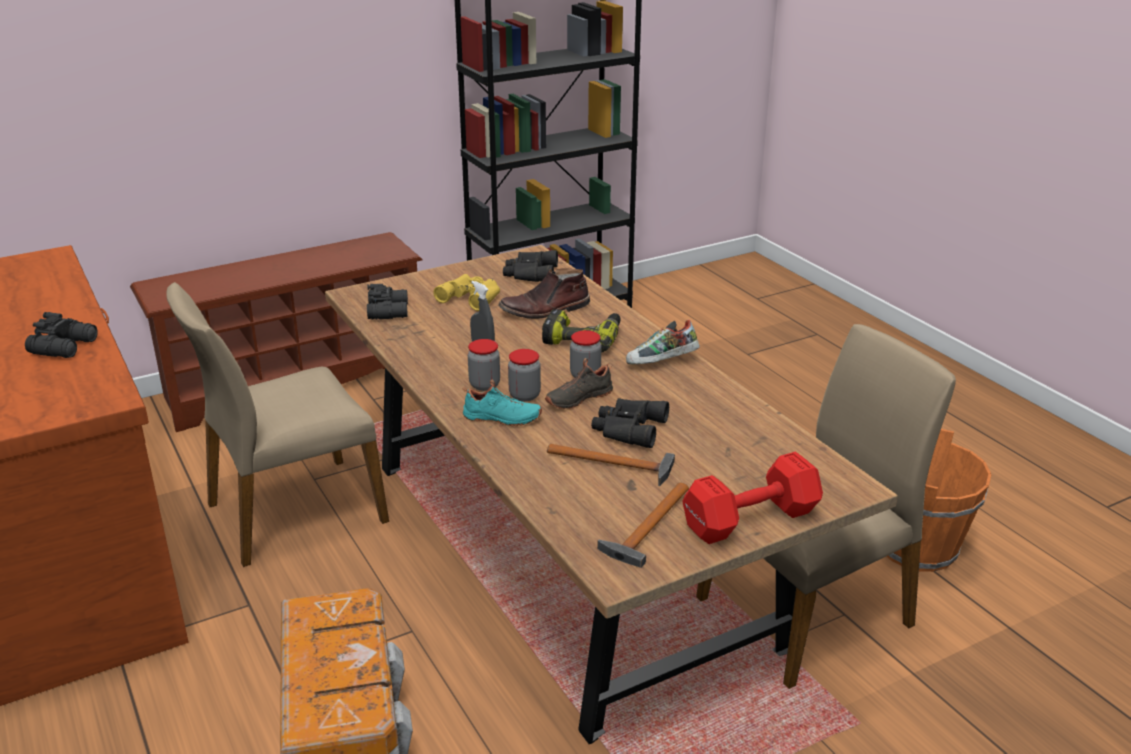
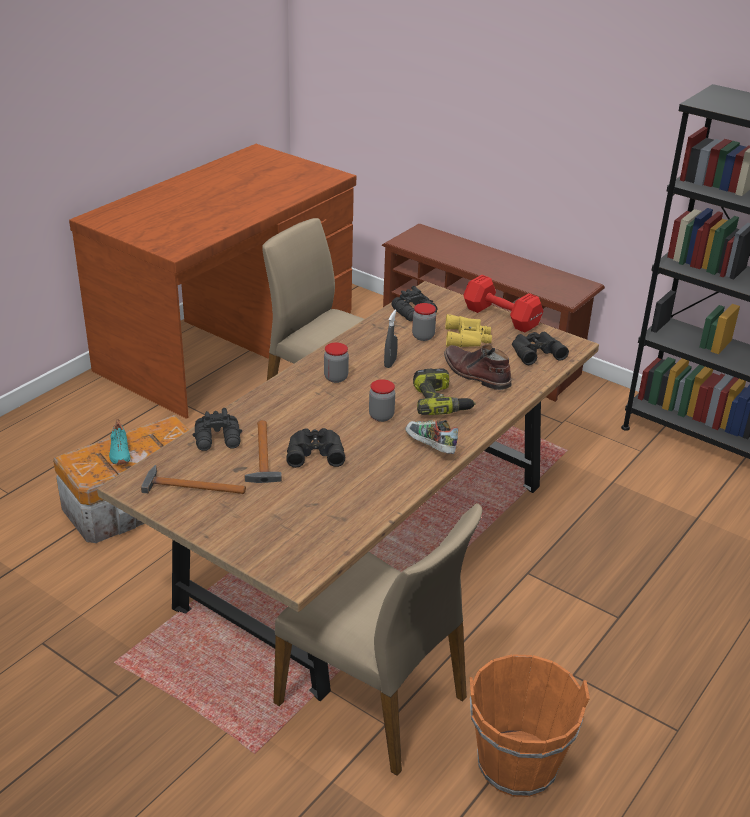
camera: 65 degrees right, 5 degrees up
(66, 346) = (225, 219): black binoculars -> black binoculars (218, 440)
(502, 419) = (293, 396): turquoise shoe -> turquoise shoe (119, 452)
(524, 395) = (332, 397): jar -> jar (423, 336)
(578, 398) = (345, 420): black shoe -> none
(754, 519) = (223, 532): red dumbbell -> red dumbbell (502, 318)

